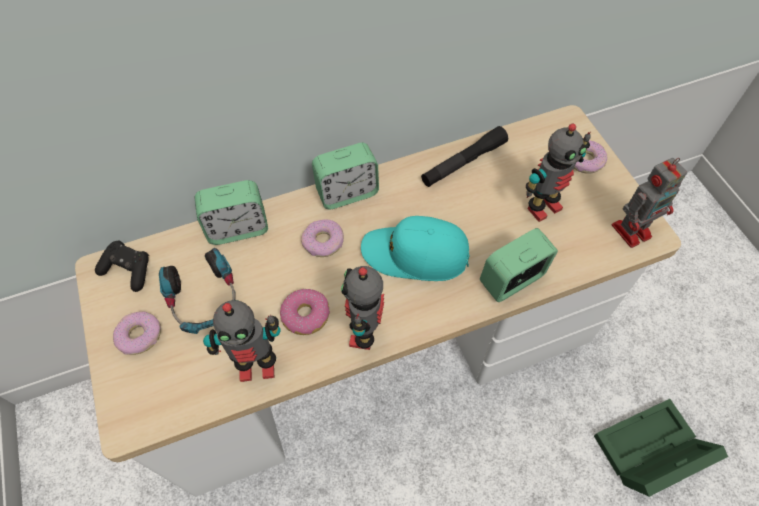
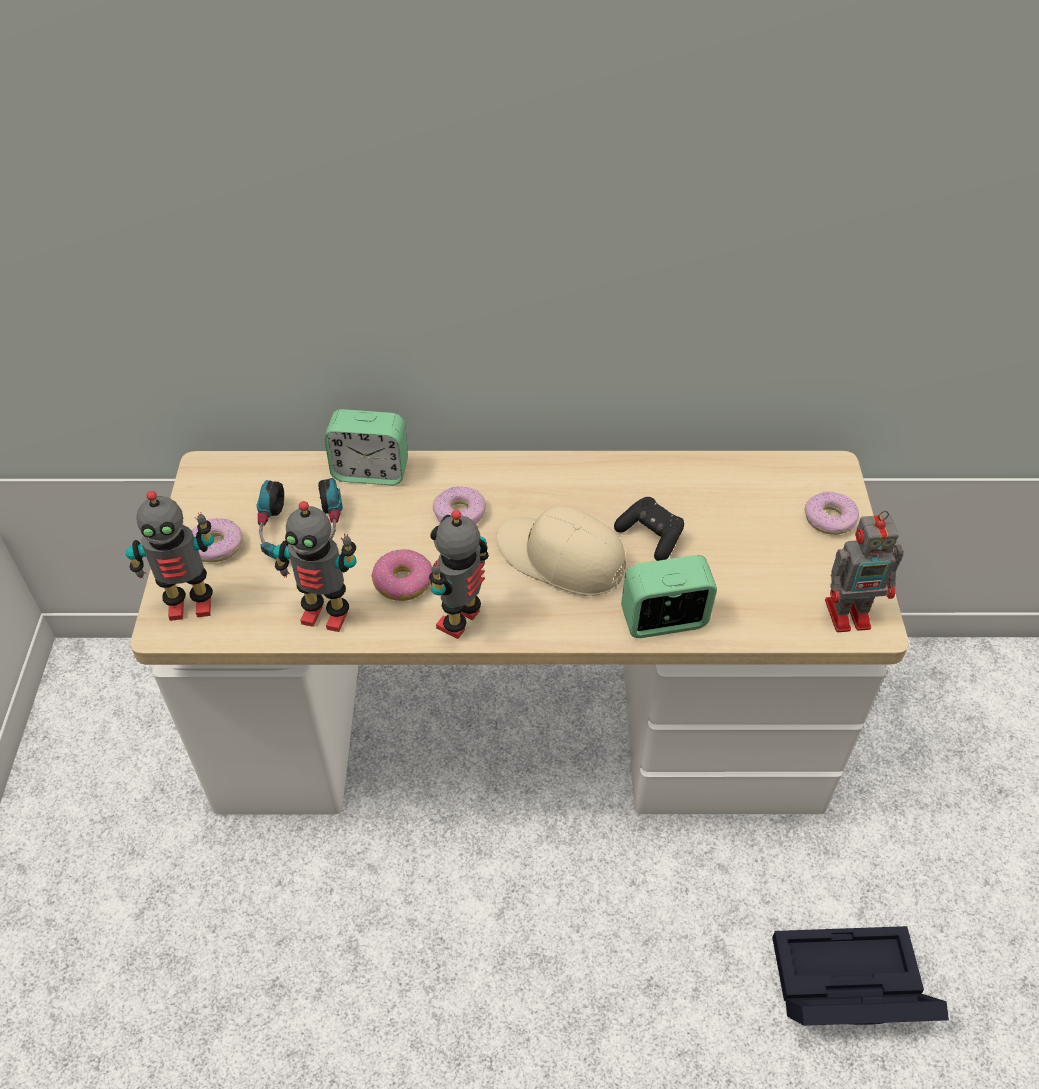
camera: 20 degrees right, 10 degrees down
(129, 270) = (235, 478): black game controller -> black game controller (651, 536)
(347, 193) = (513, 470): alarm clock -> none
(415, 254) = (560, 558): turquoise cap -> beige cap
(463, 162) = (671, 477): black flashlight -> none
(542, 207) = (745, 554): toy robot -> toy robot (190, 604)
(648, 452) = (845, 988): green storage box -> black storage box

